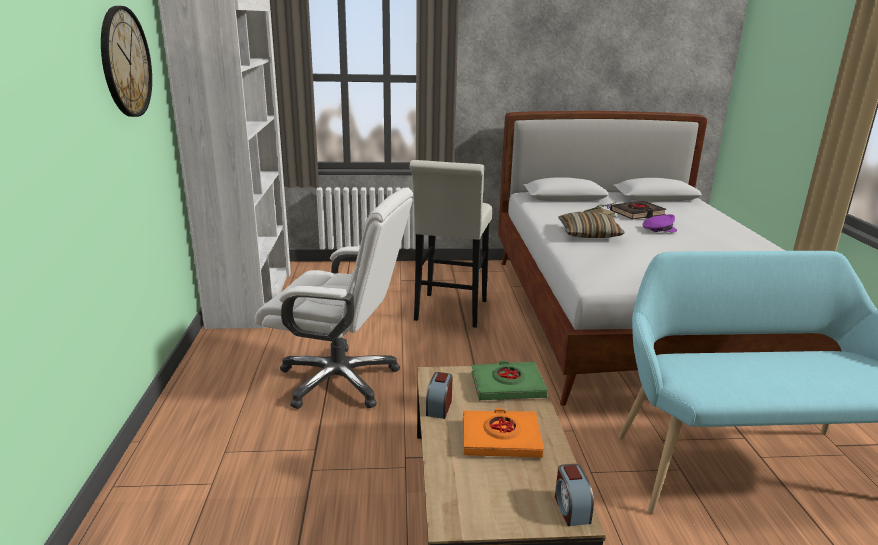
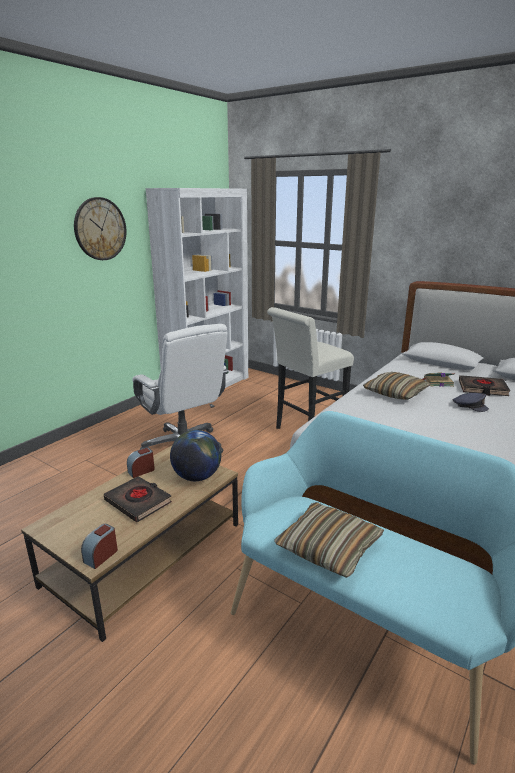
camera: 40 degrees right, 0 degrees up
(501, 439) = (138, 502): orange book -> black book
(507, 386) = (197, 476): green book -> globe
(658, 229) = (469, 406): purple cap -> grey cap
(762, 381) = (328, 547): none -> pillow

